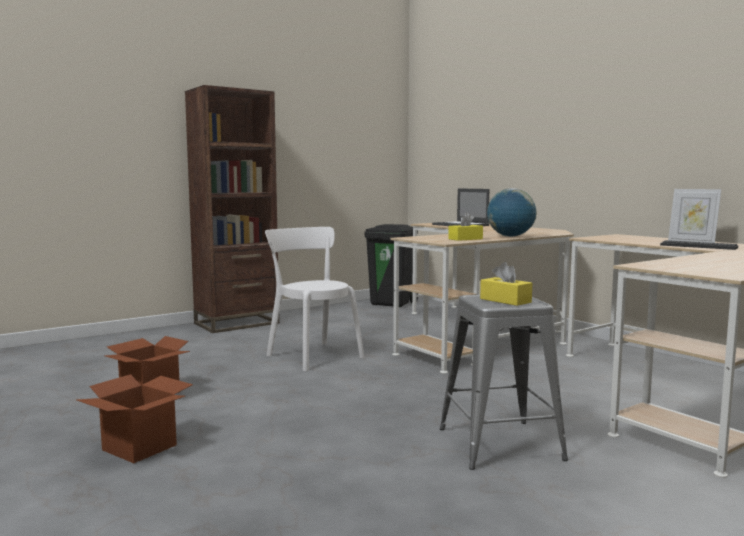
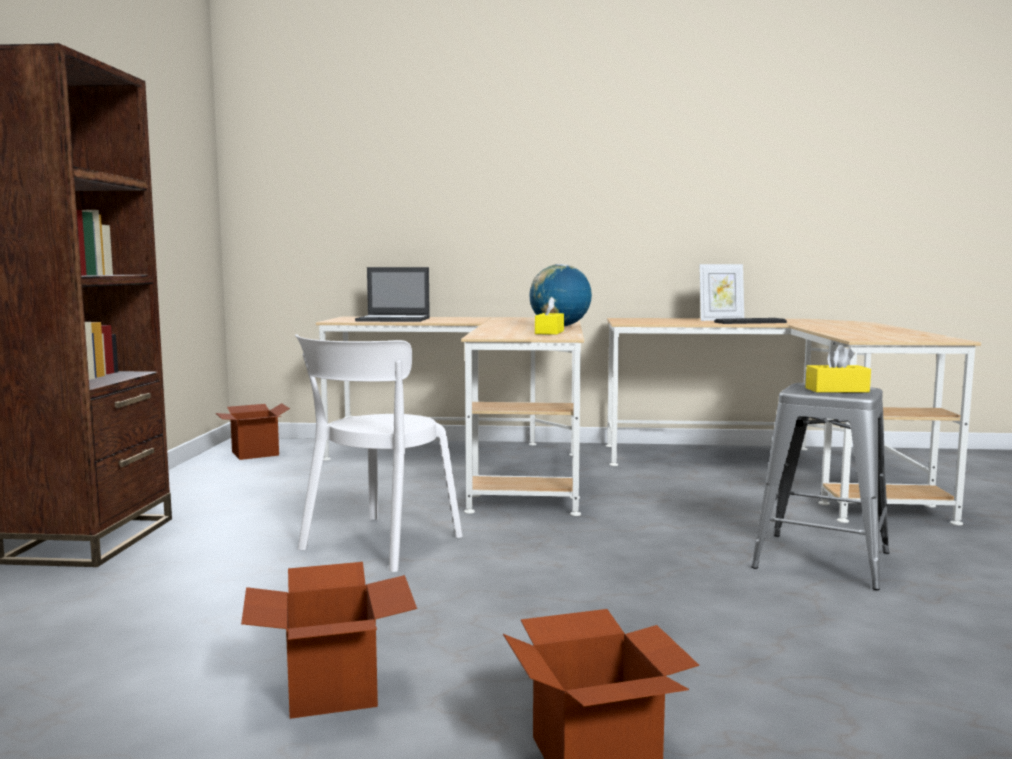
camera: 50 degrees left, 0 degrees up
(312, 355) = (377, 544): white chair -> white chair turned 60 degrees counterclockwise
(392, 303) = (255, 453): black trash can -> cardboard box

